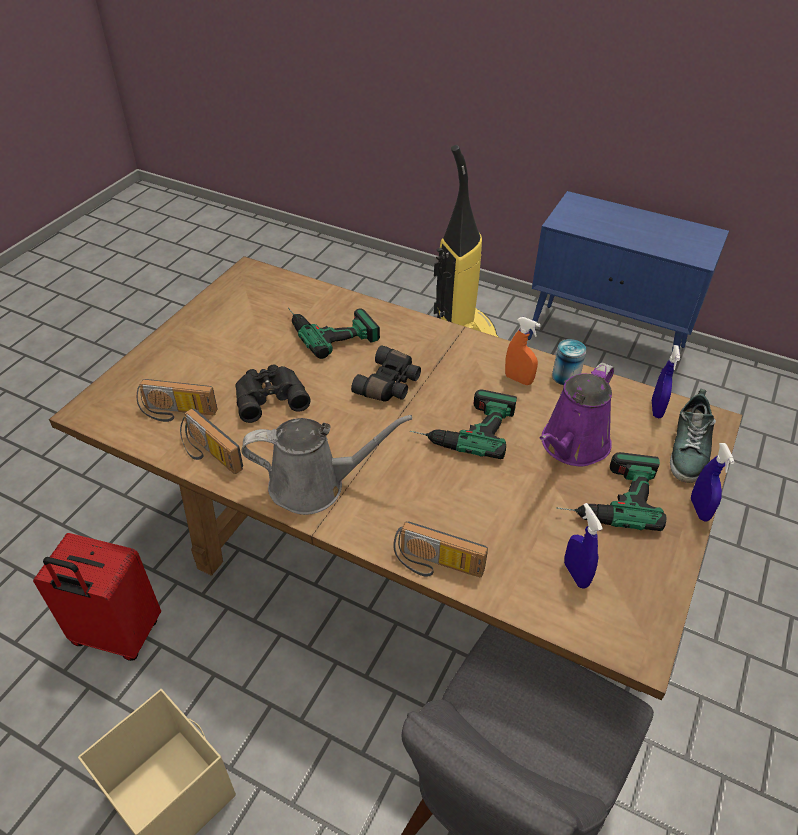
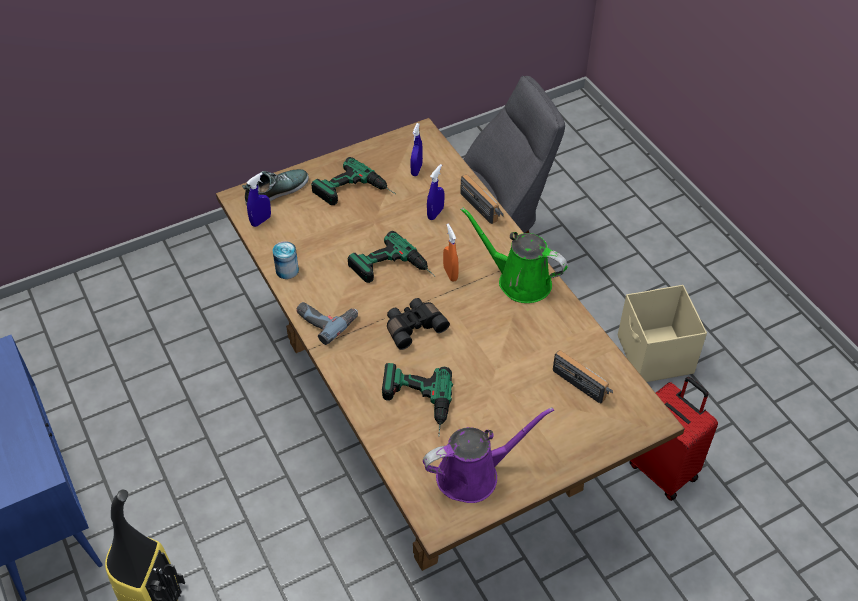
camera: 145 degrees left, 5 degrees up
(208, 455) = (576, 336): radio -> none
(269, 396) = (507, 363): black binoculars -> none
(314, 485) = (519, 281): grey watering can -> green watering can
(477, 354) = (326, 319): none -> power drill
(518, 379) = (321, 284): orange spray bottle -> orange spray bottle (450, 273)
(572, 446) = (341, 226): purple watering can -> purple watering can (473, 474)
(699, 509) = (316, 164): blue spray bottle -> blue spray bottle (435, 213)

